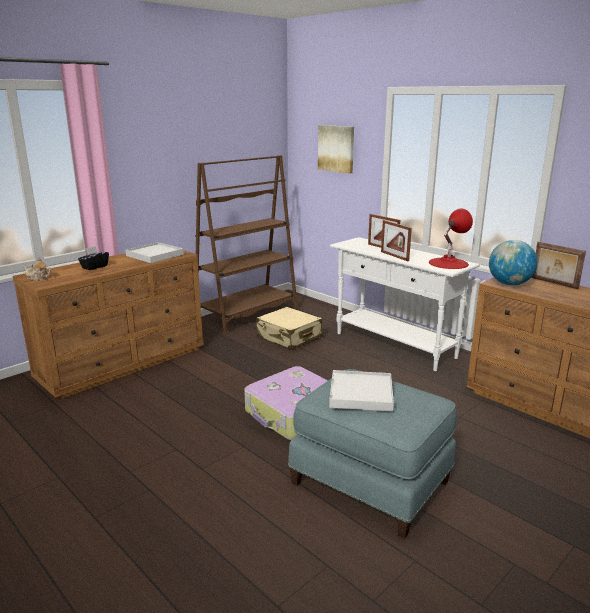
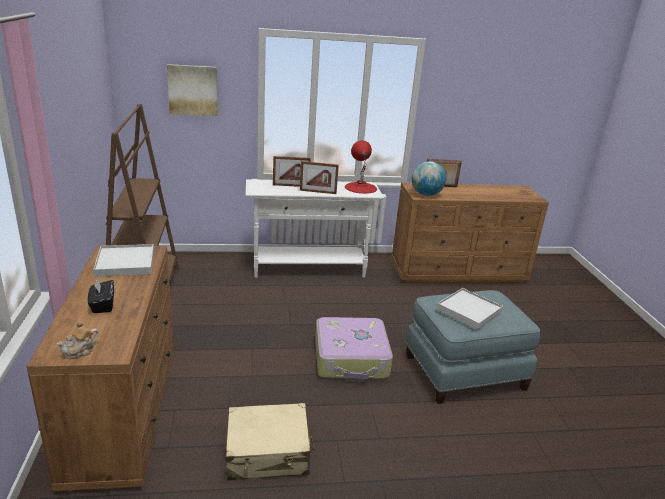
camera: 55 degrees left, 5 degrees up
(289, 337) = (226, 299): beige suitcase -> beige suitcase (268, 452)

